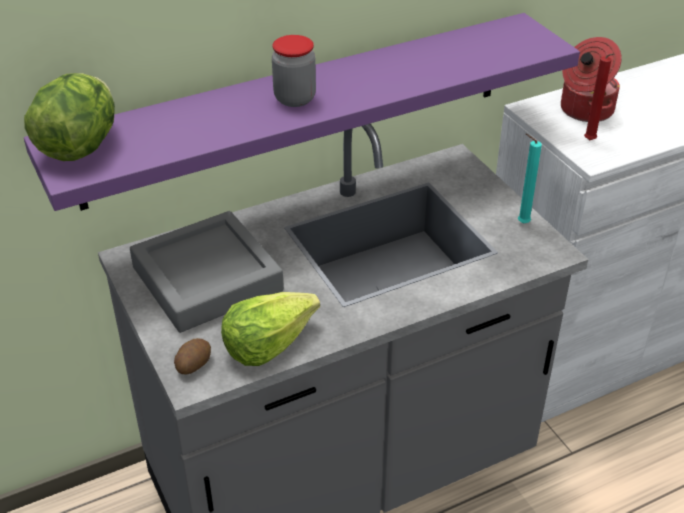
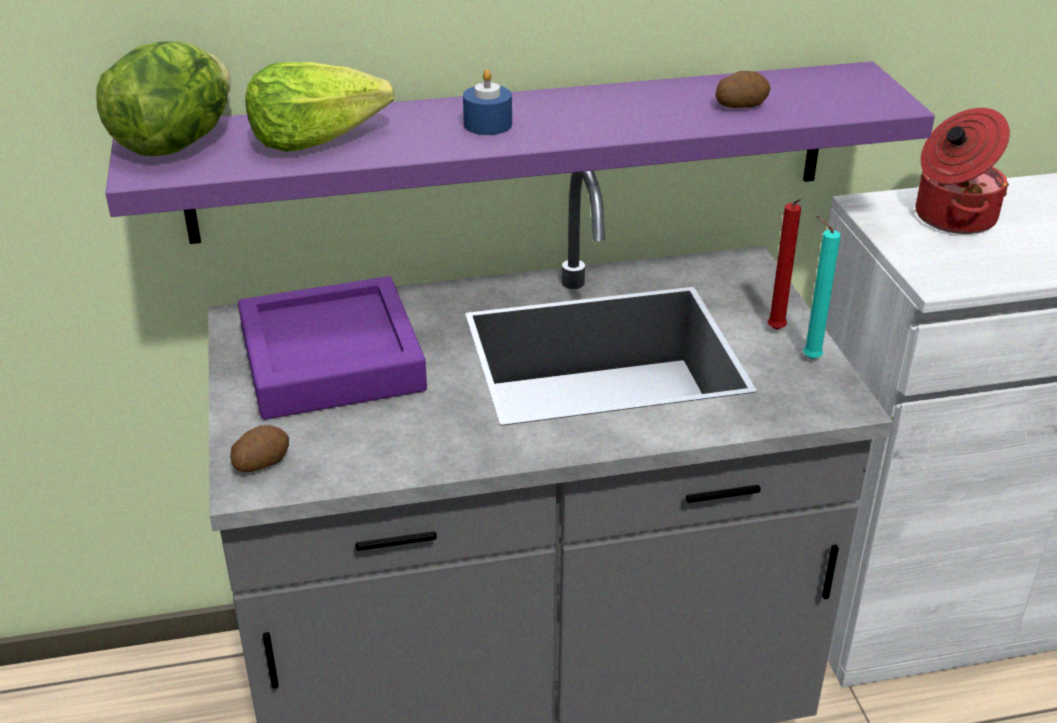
camera: 15 degrees right, 5 degrees down
(207, 279) = (331, 360): grey tray -> purple tray
(268, 343) = (374, 453): lettuce -> lettuce (316, 139)
(295, 98) = (488, 124): jar -> blue candle
(455, 60) = (740, 105): none -> potato
(590, 141) = (944, 258): red candle -> red candle (776, 331)

